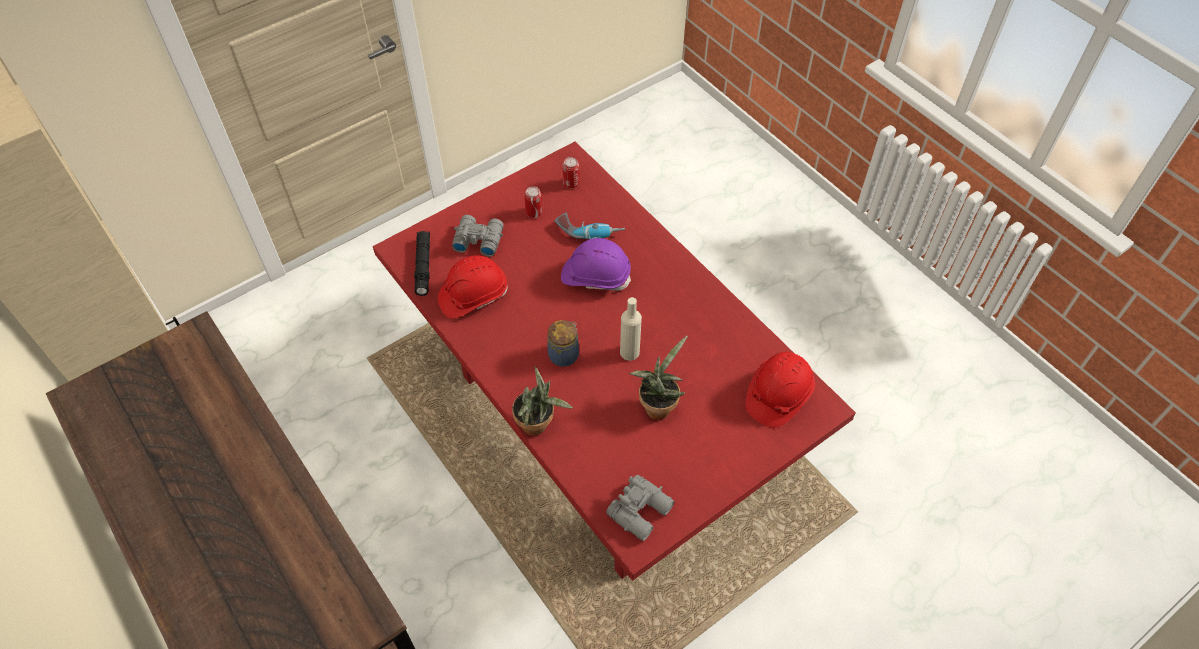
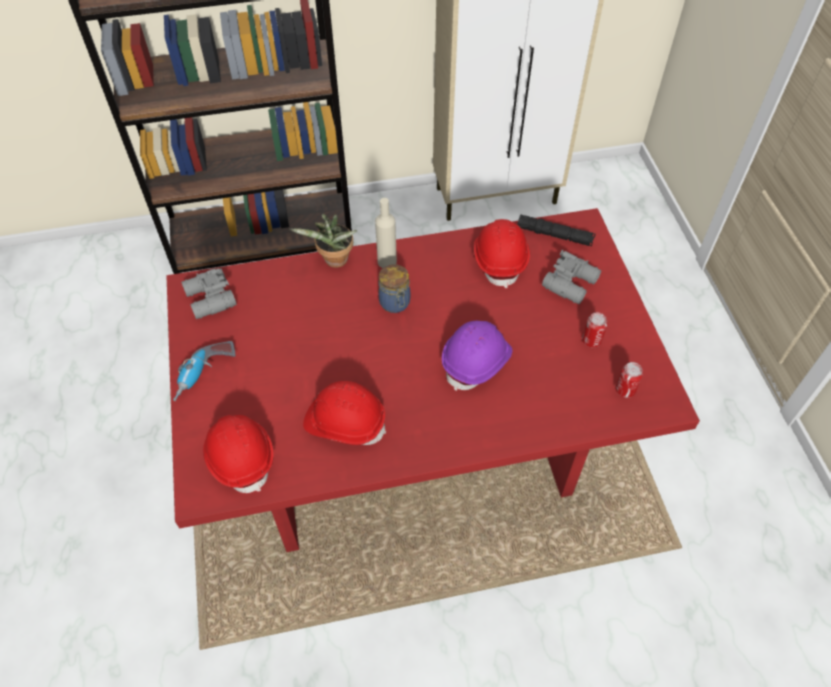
camera: 115 degrees right, 0 degrees up
(589, 231) = (542, 379): power drill -> power drill (205, 375)
(629, 352) = (368, 353): beige bottle -> beige bottle (387, 261)
(658, 405) = (297, 352): potted plant -> none
(704, 339) = (345, 422): none -> red hard hat

